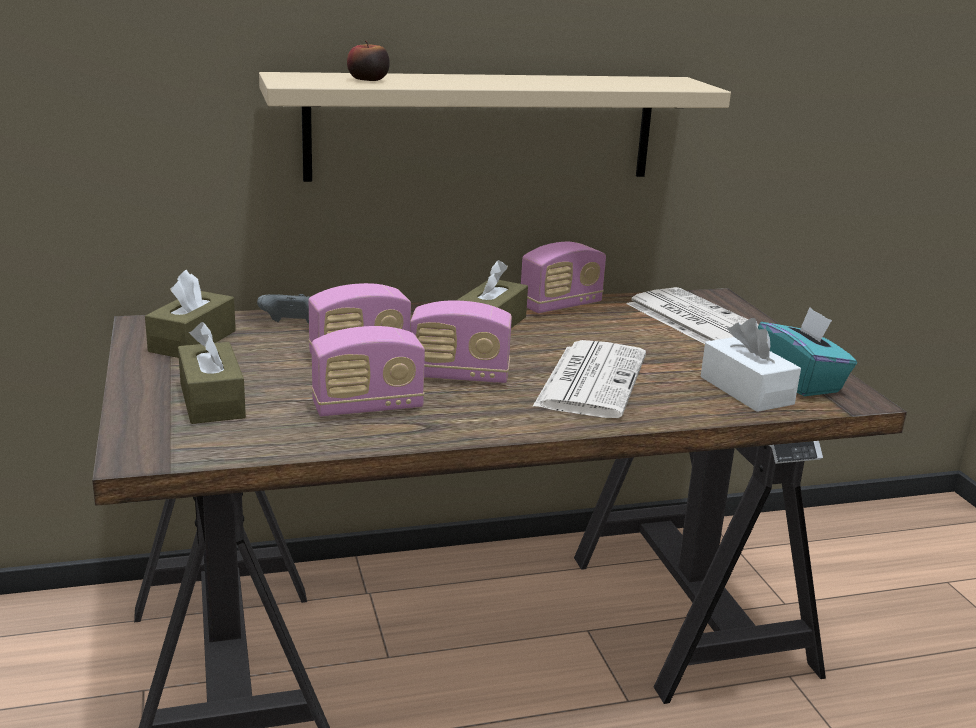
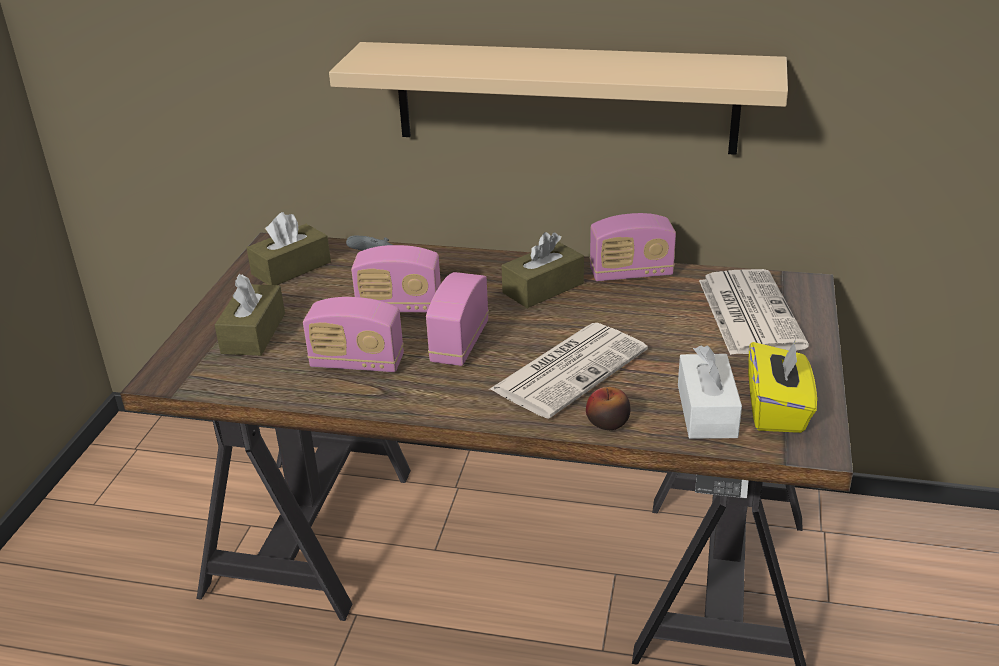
camera: 30 degrees right, 10 degrees up
(368, 80) = (432, 59): apple -> apple (607, 422)
(459, 376) = (459, 343): radio -> radio turned 75 degrees clockwise
(800, 381) = (777, 410): turquoise tissue box -> yellow tissue box

